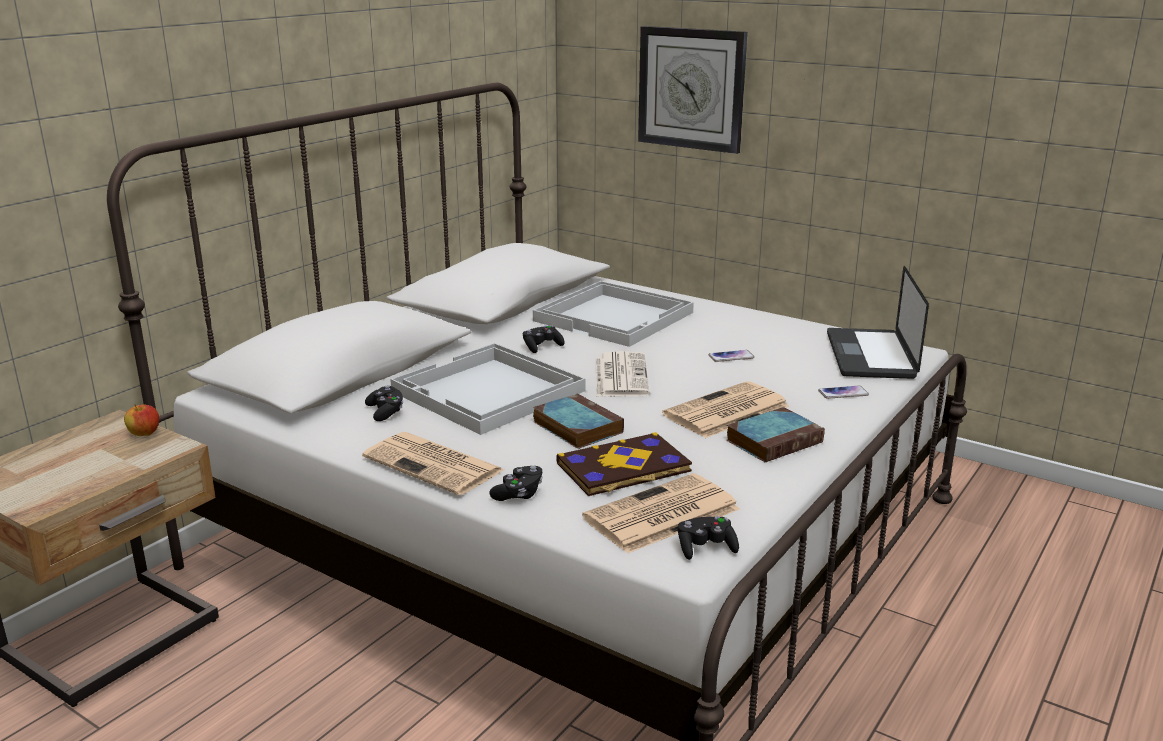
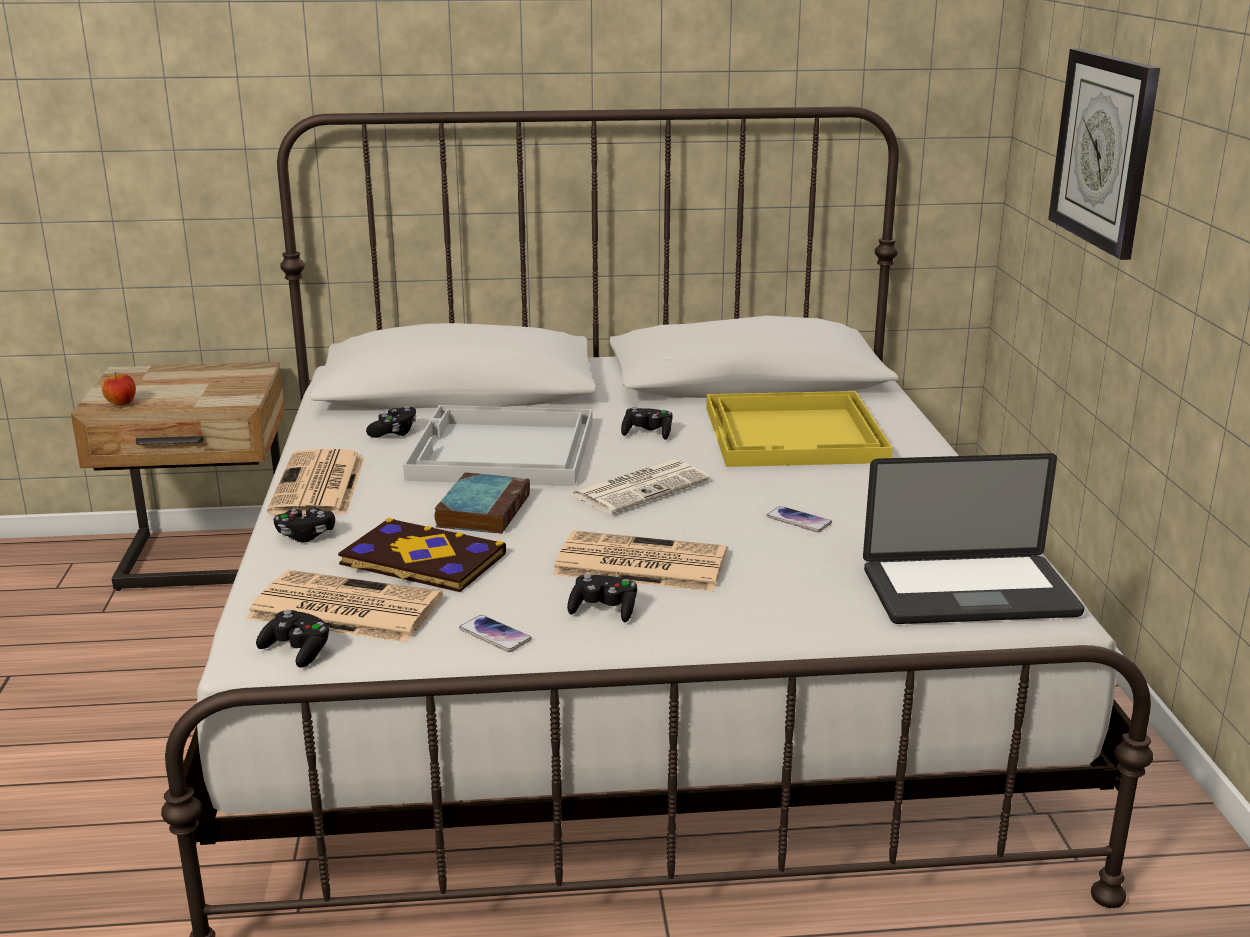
camera: 50 degrees right, 0 degrees up
(144, 434) = (249, 384): apple -> apple (121, 403)
(615, 316) = (796, 434): white tray -> yellow tray
(775, 440) = (604, 611): book -> black game controller
(843, 393) = (810, 610): phone -> phone (495, 635)
(870, 355) = (969, 593): laptop -> laptop turned 150 degrees counterclockwise

